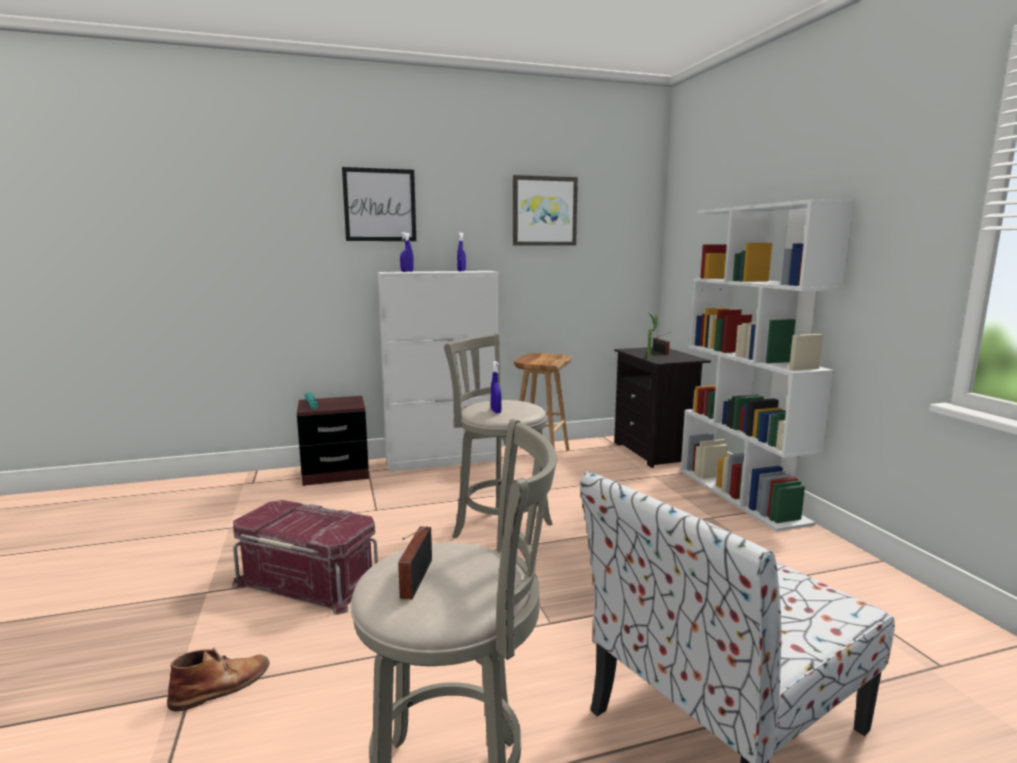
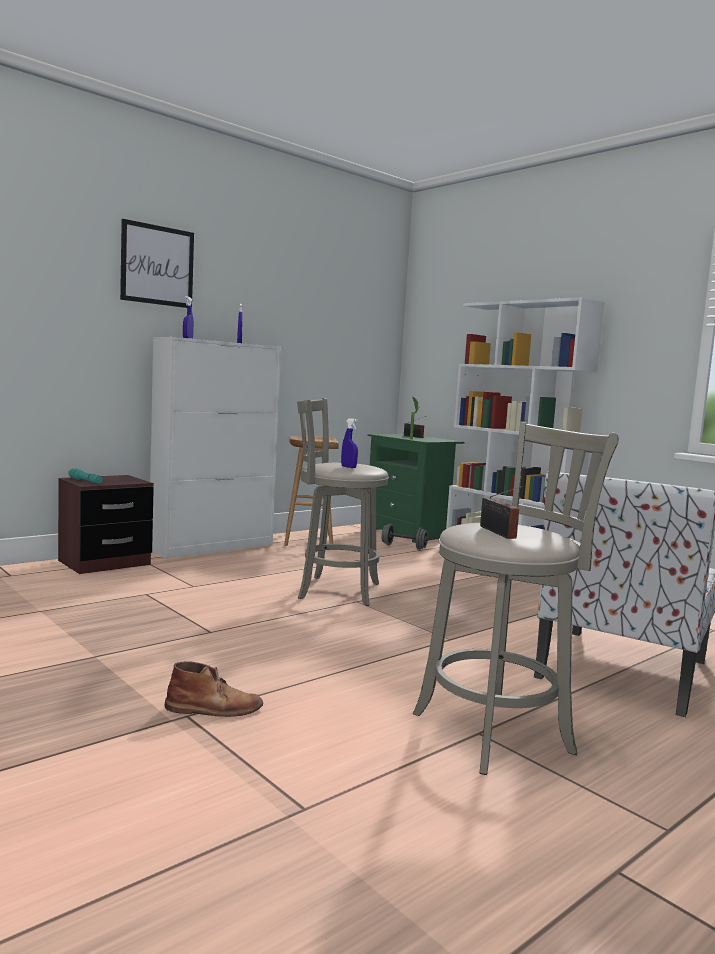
camera: 25 degrees left, 5 degrees down
(222, 686) = (214, 708): brown boot -> brown boot turned 60 degrees clockwise
(310, 580) = (197, 637): red storage box -> none
(544, 211) = (308, 292): picture -> none
(631, 471) = (404, 547): none -> grey dumbbell
(655, 452) = (409, 533): black nightstand -> green nightstand

